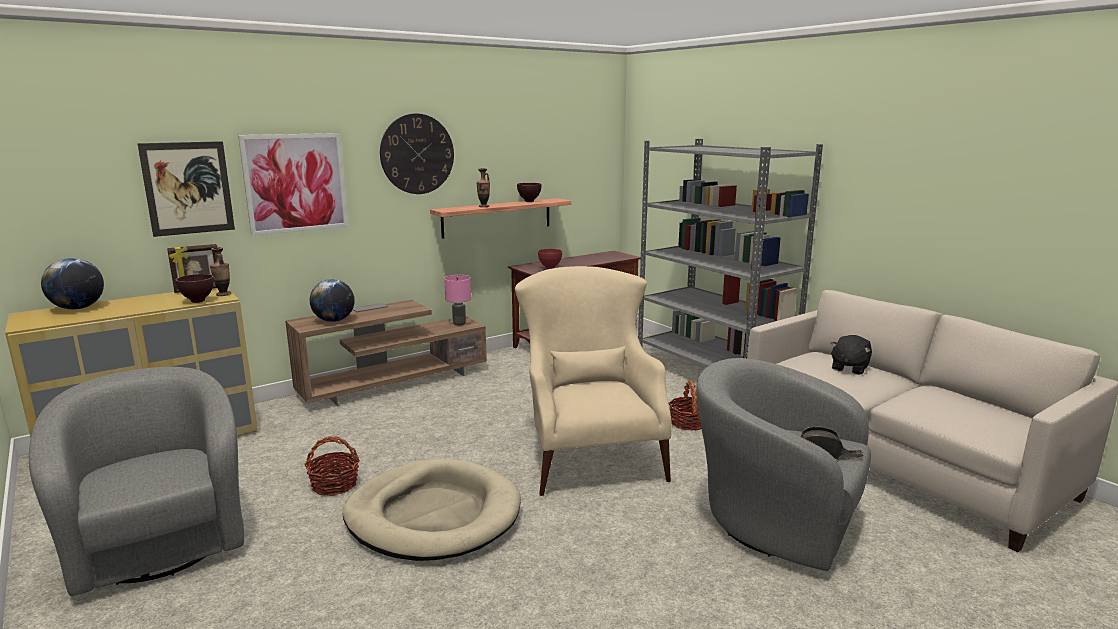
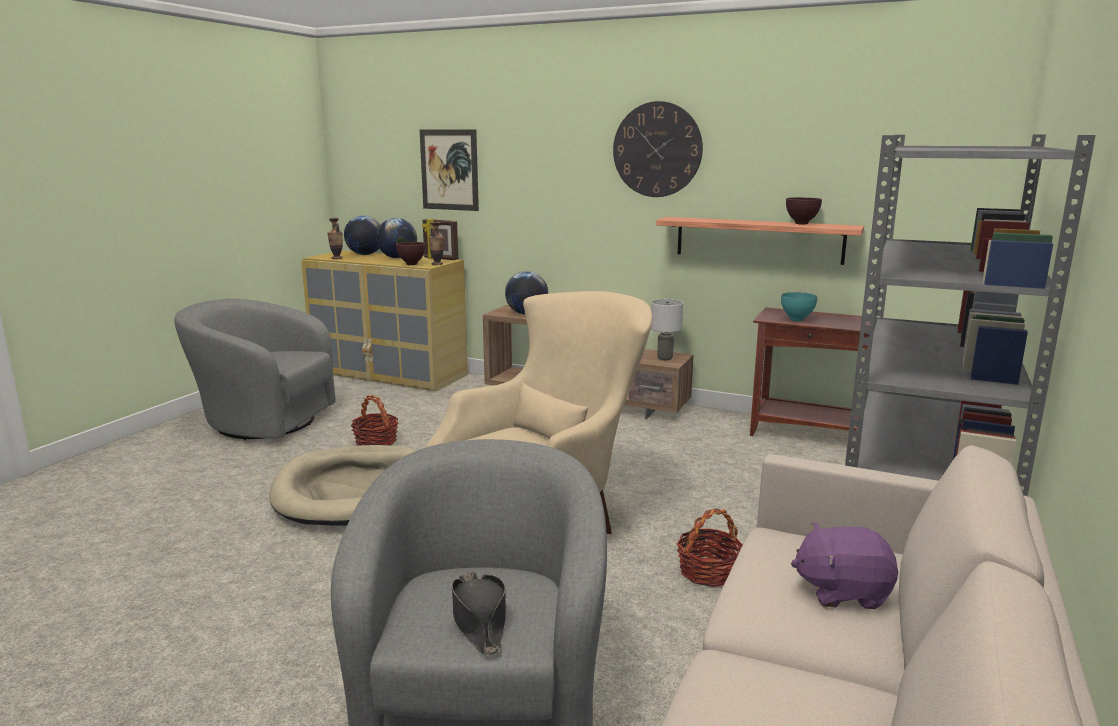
camera: 60 degrees right, 0 degrees up
(143, 301) = (397, 258): none -> globe
(160, 542) = (264, 422): grey armchair -> grey armchair turned 105 degrees counterclockwise
(296, 183) = (530, 173): picture -> none
(459, 324) = (664, 358): pink table lamp -> white table lamp
(484, 206) = (723, 221): vase -> vase (337, 258)
(549, 268) = (797, 320): red bowl -> turquoise bowl
(849, 368) = (842, 591): black plush toy -> purple plush toy

